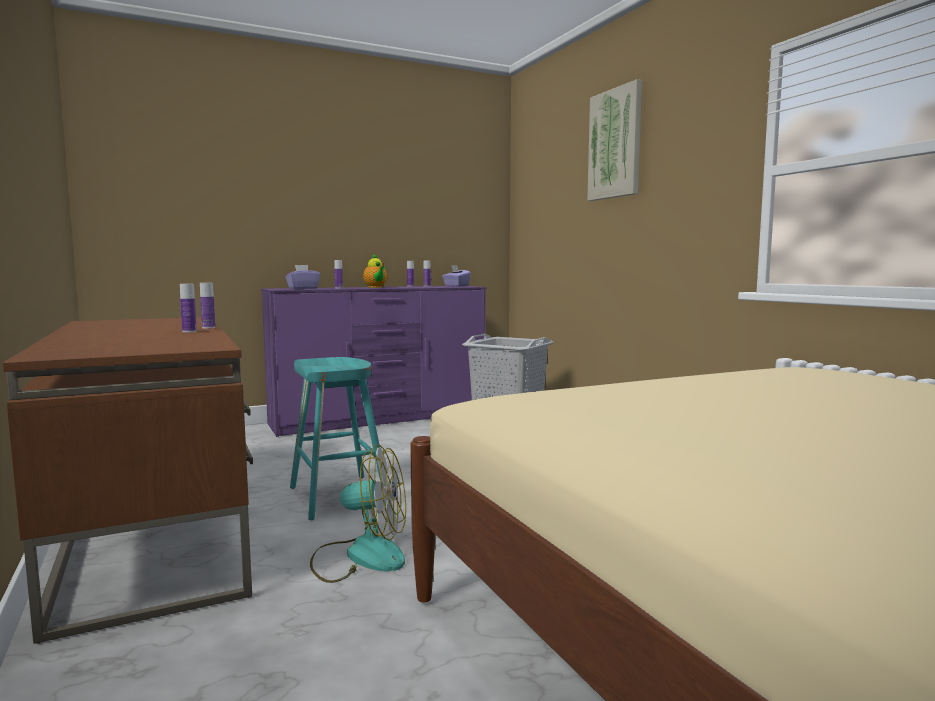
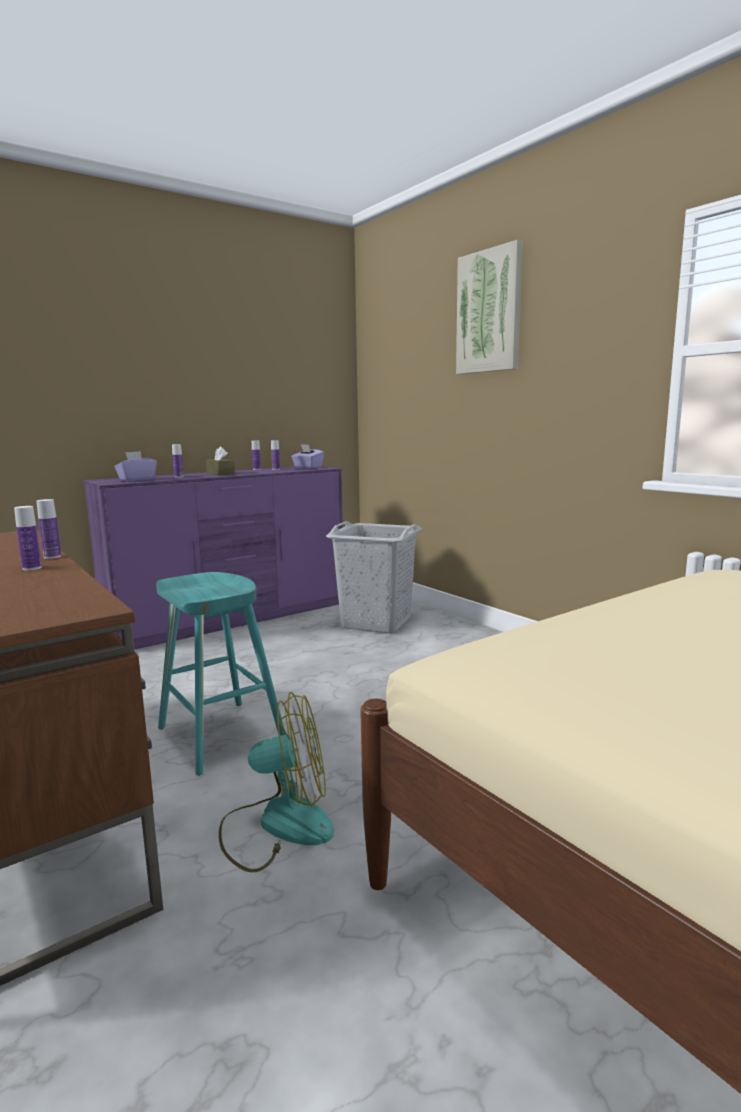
camera: 10 degrees left, 5 degrees up
(376, 287) = (220, 473): teapot -> brown tissue box

